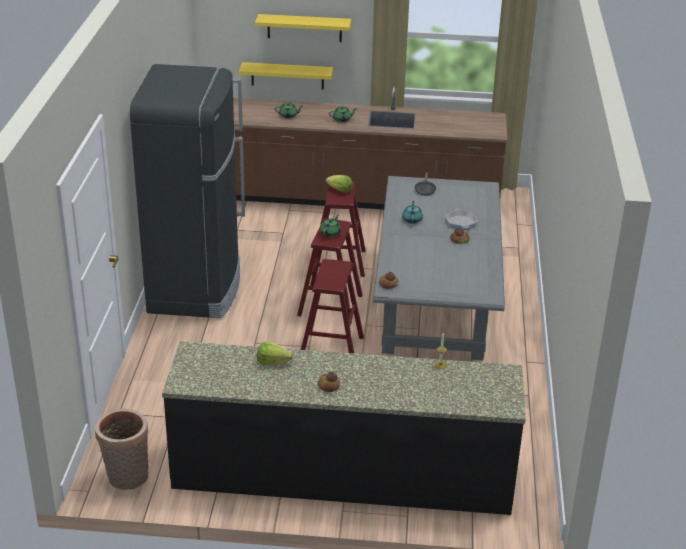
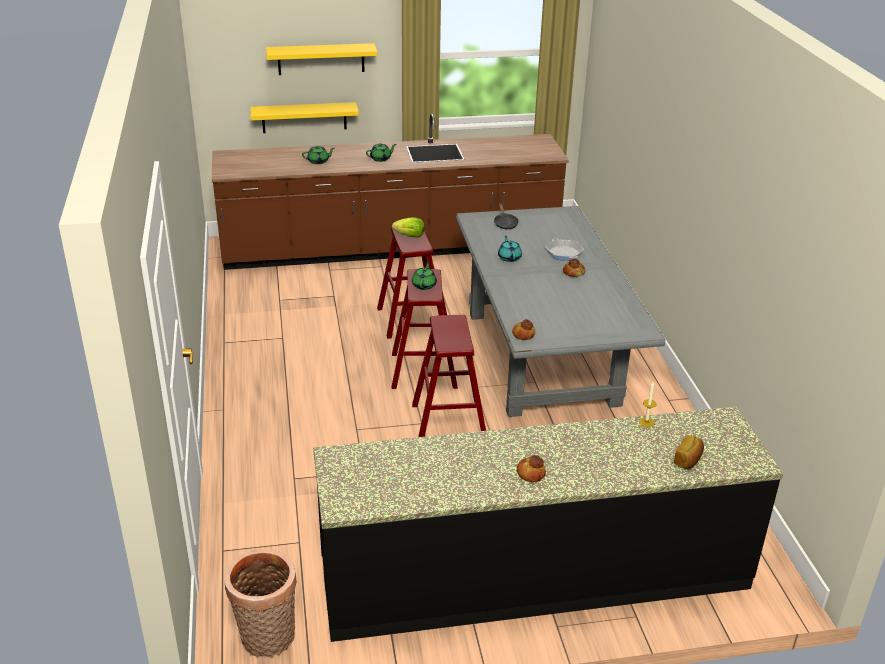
camera: 15 degrees left, 0 degrees up
(196, 288) = (258, 374): black fridge -> none
(272, 362) = (445, 455): lettuce -> none
(456, 397) = (688, 460): none -> bread

